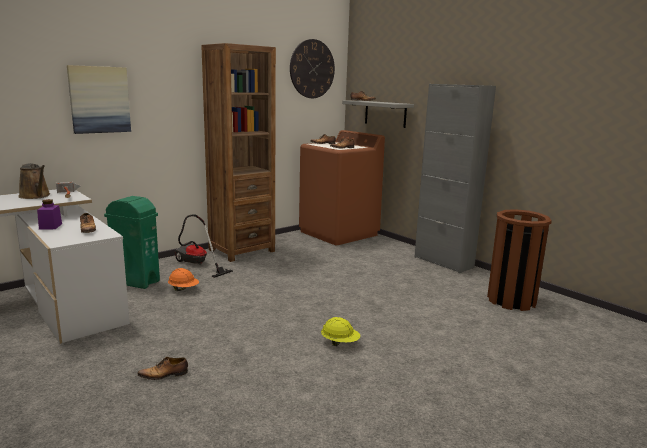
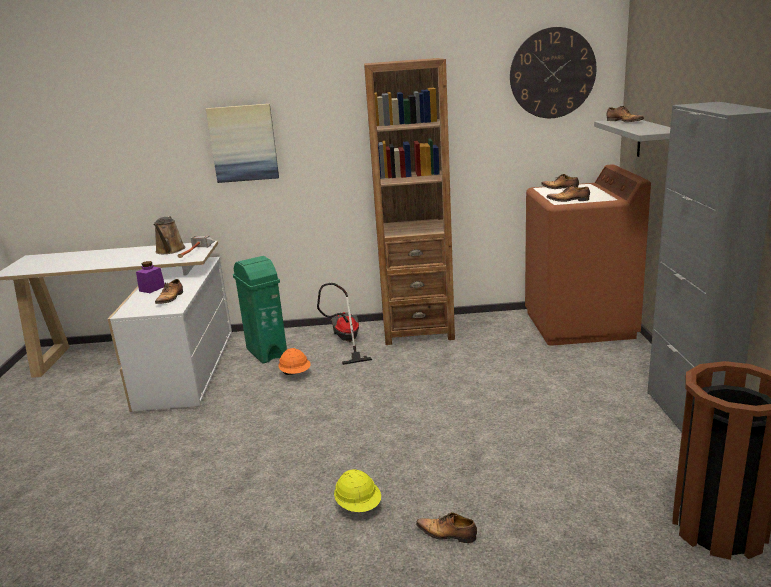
camera: 40 degrees right, 5 degrees up
(164, 375) = (158, 479): shoe -> shoe (447, 534)

